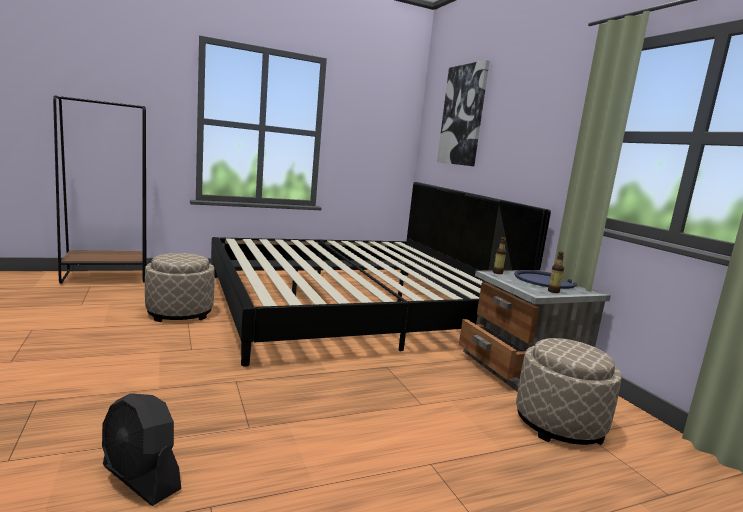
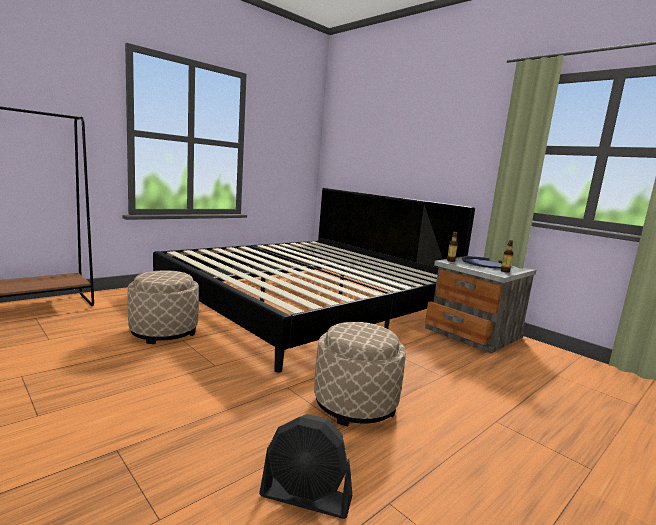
camera: 20 degrees left, 0 degrees up
(463, 115) = (372, 129): picture -> none
(559, 424) = (536, 371): beige ottoman -> beige ottoman (355, 404)

